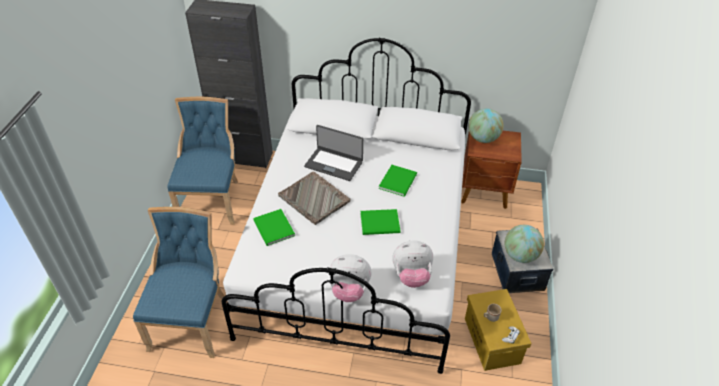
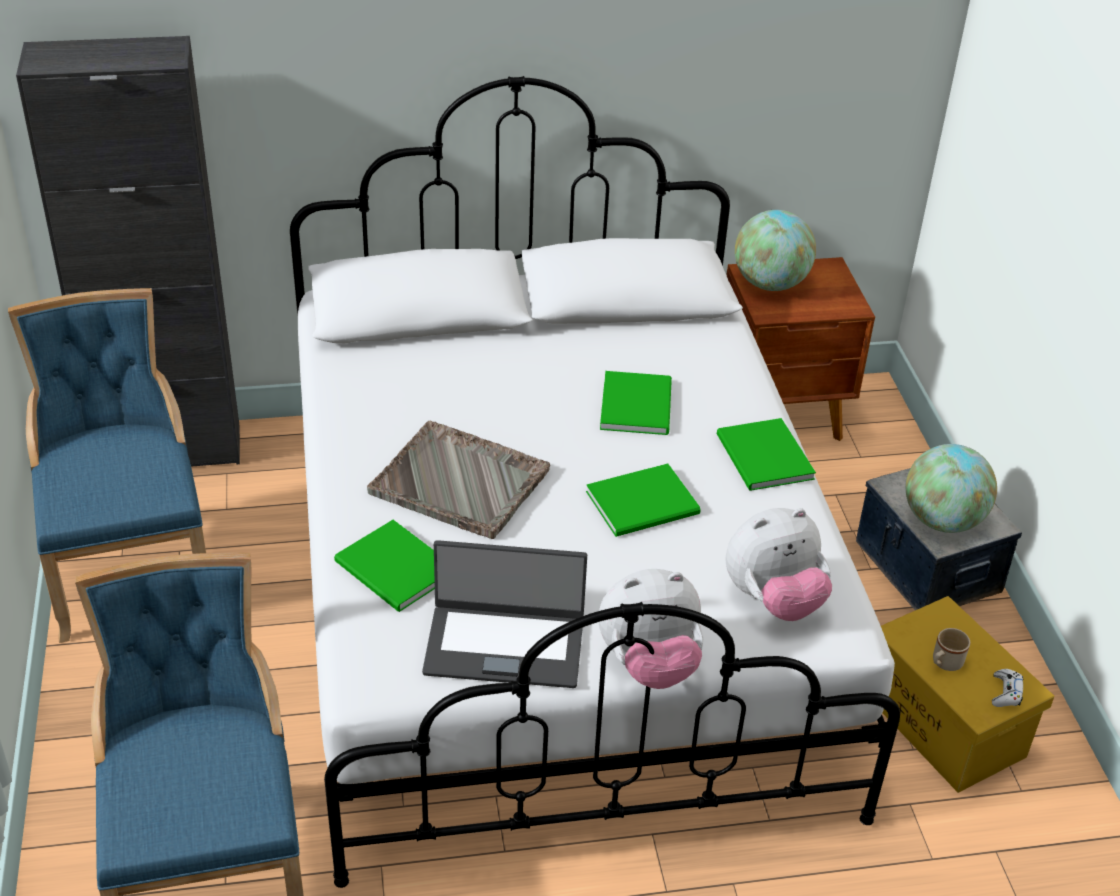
camera: 20 degrees left, 5 degrees down
(334, 164) = (467, 396): laptop -> laptop (504, 645)
(438, 215) = (763, 459): none -> green book

